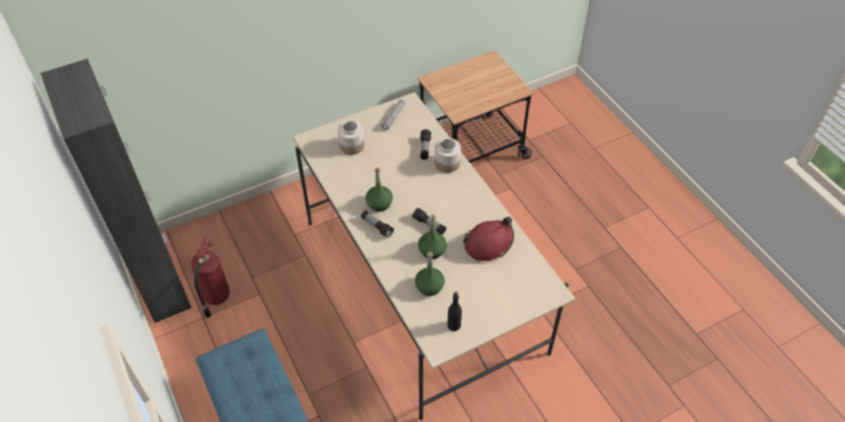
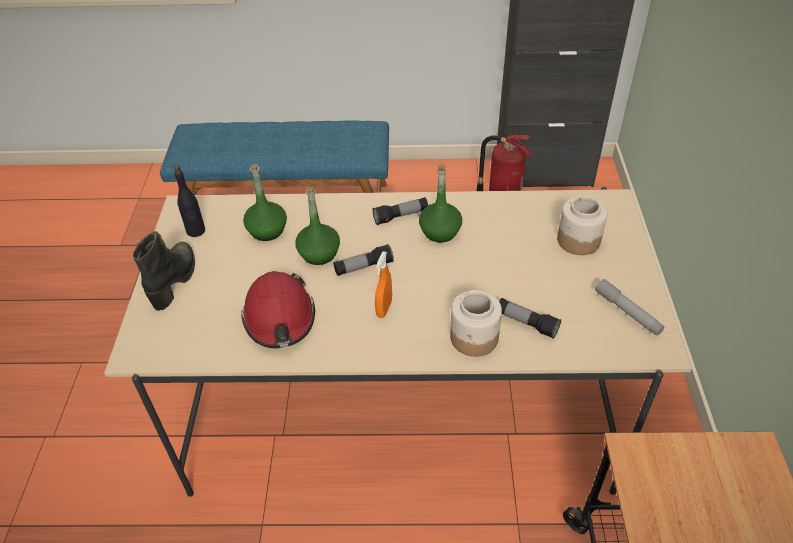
camera: 120 degrees right, 5 degrees down
(452, 203) = (384, 308): none -> orange spray bottle
(498, 308) = (174, 280): none -> black boot

